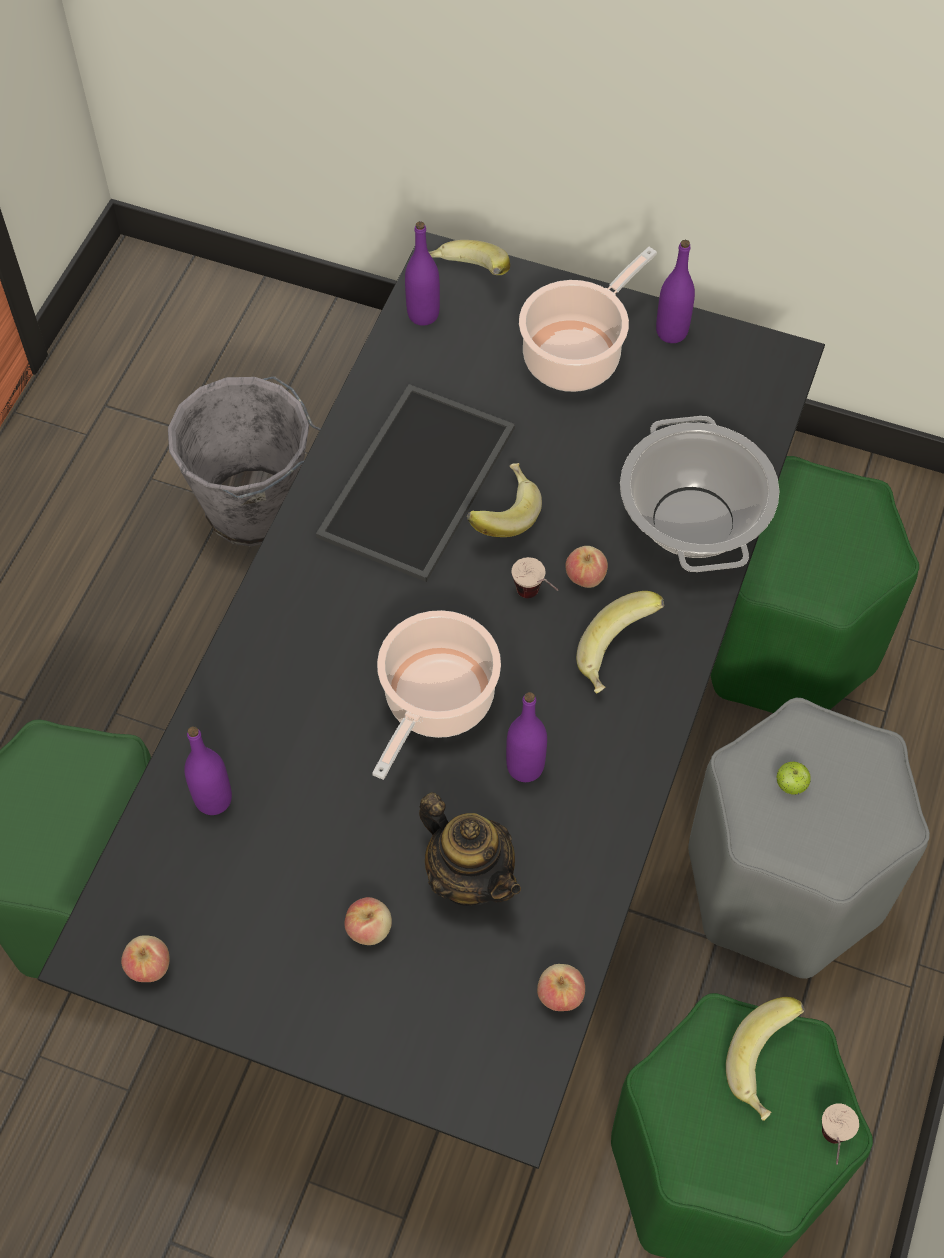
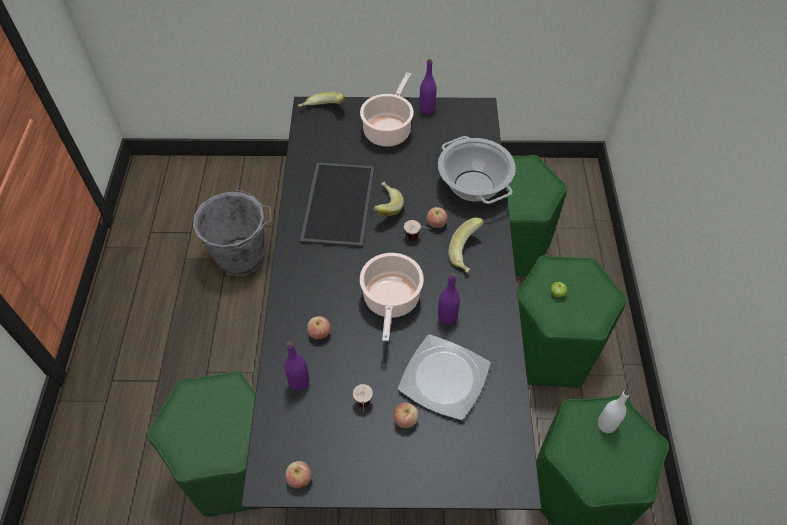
camera: 20 degrees left, 5 degrees down
(423, 314) = (309, 131): purple bottle -> none
(469, 876) = (443, 377): teapot -> plate
(560, 995) = (512, 419): apple -> apple (319, 333)
(766, 1067) = (606, 425): banana -> white bottle
(783, 886) = (551, 349): grey stool -> green stool
(831, 1146) = (652, 451): cup -> cup (363, 409)

